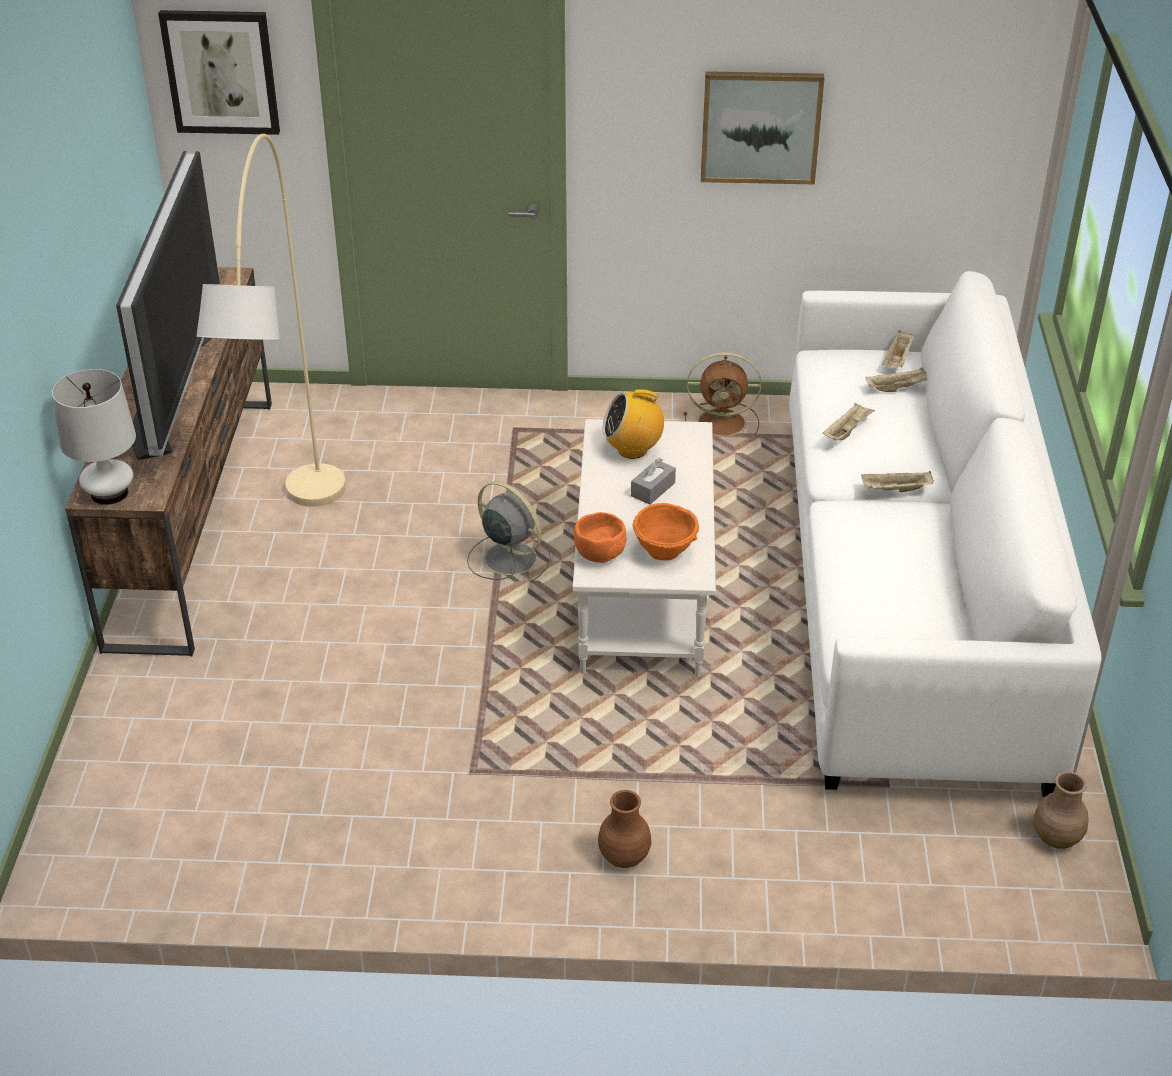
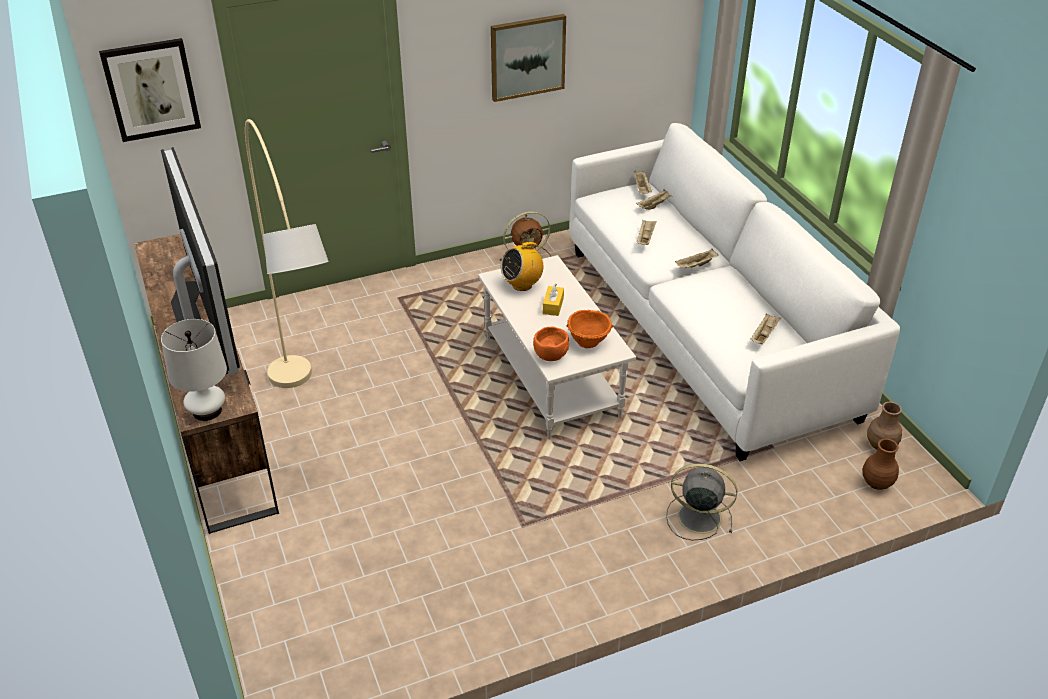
camera: 25 degrees left, 0 degrees up
(508, 558) = (451, 381): grey fan -> grey fan (697, 517)
(624, 857) = (654, 545): brown vase -> brown vase (877, 483)
(653, 489) = (553, 306): grey tissue box -> yellow tissue box
(914, 614) = (764, 335): none -> beige tray

